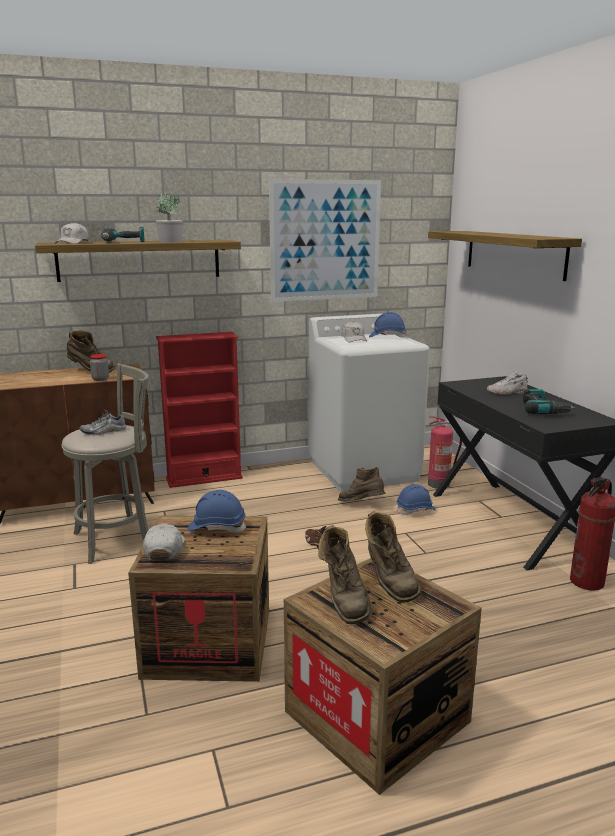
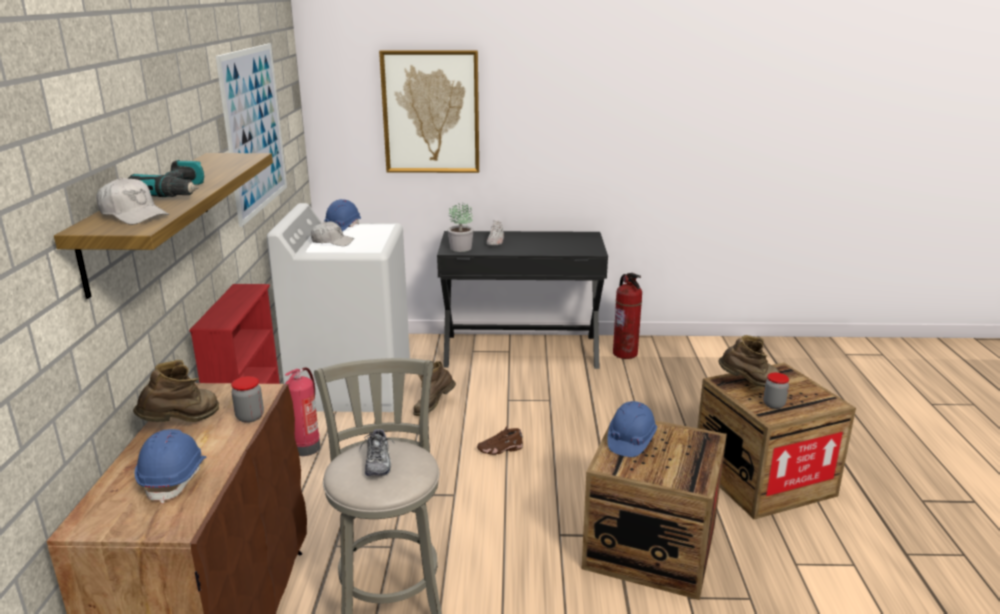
camera: 70 degrees left, 5 degrees up
(164, 549) = (669, 474): white cap -> none
(170, 241) = (216, 174): potted plant -> potted plant (461, 248)
(344, 601) = (773, 404): brown boot -> jar
(415, 510) = (468, 383): blue hard hat -> blue hard hat (175, 478)
(439, 484) = (424, 358): fire extinguisher -> fire extinguisher (306, 447)
(514, 253) = (431, 112): shelf -> picture
(543, 410) = (553, 243): power drill -> none

